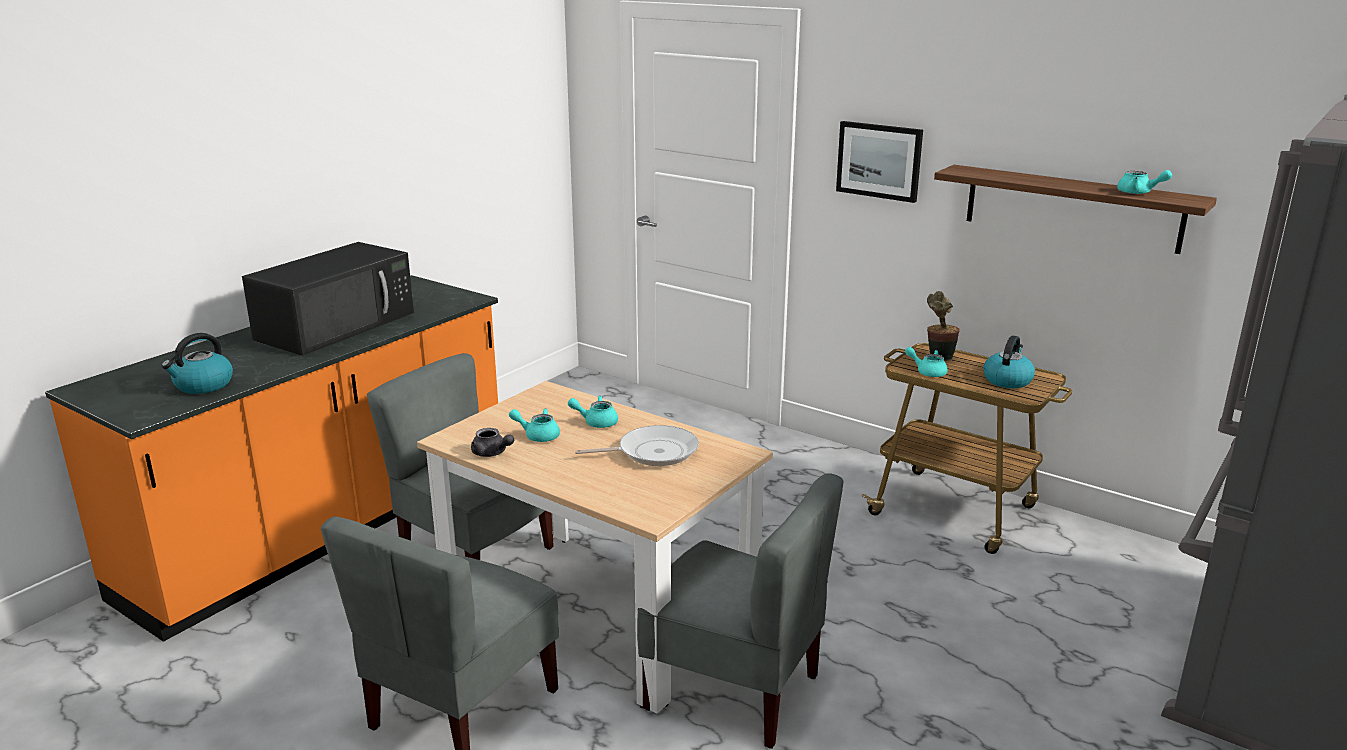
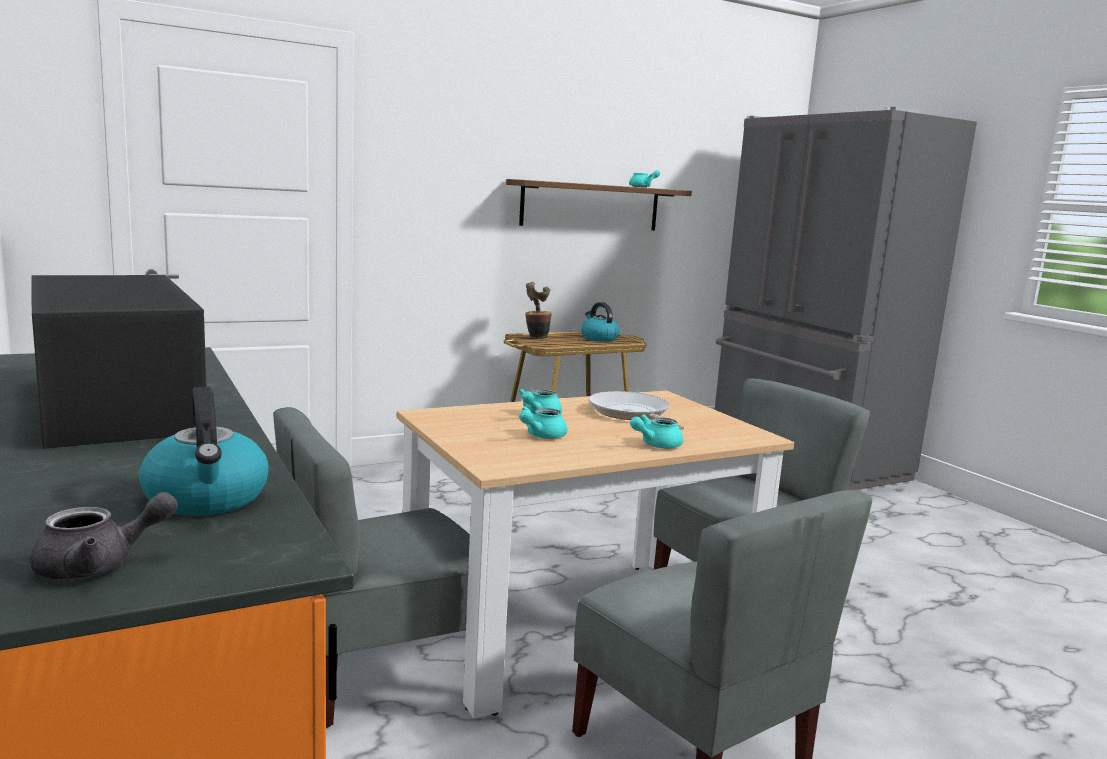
camera: 65 degrees left, 10 degrees down
(492, 453) = (563, 457): grey teapot -> grey teapot (99, 565)
(653, 452) = (631, 413): frying pan -> frying pan turned 45 degrees counterclockwise
(879, 160) = (442, 180): picture -> none
(927, 372) = (561, 344): turquoise teapot -> turquoise teapot (655, 445)

